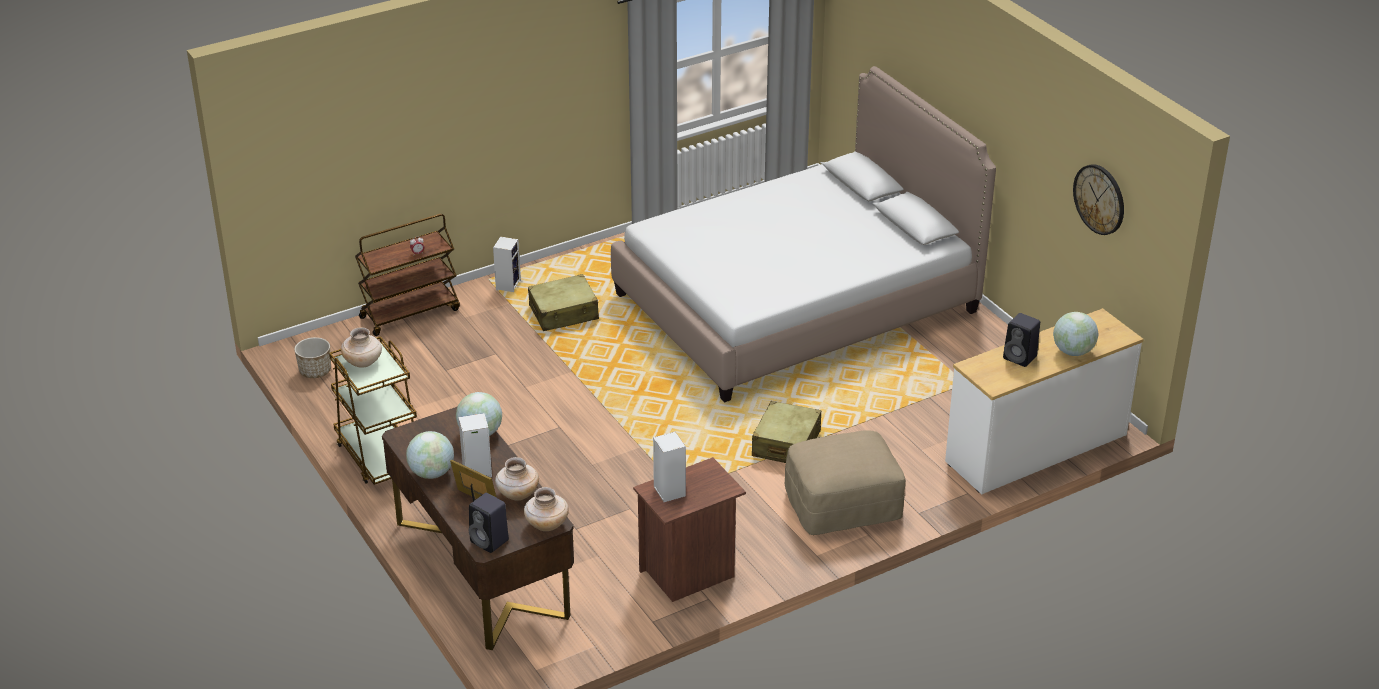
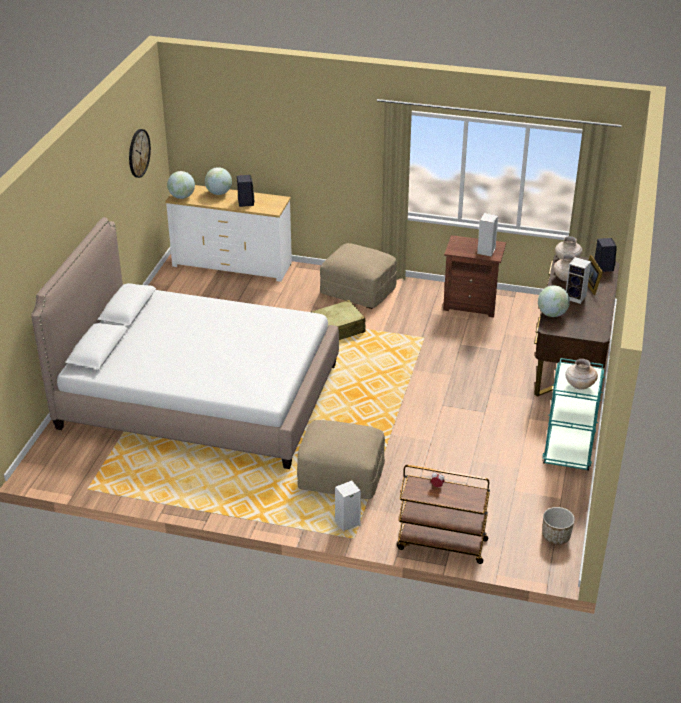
camera: 135 degrees left, 0 degrees up
(379, 456) = (568, 448): brown cart -> turquoise cart
(432, 473) = (600, 308): globe -> globe (182, 197)
(564, 313) = (340, 477): beige suitcase -> beige ottoman

